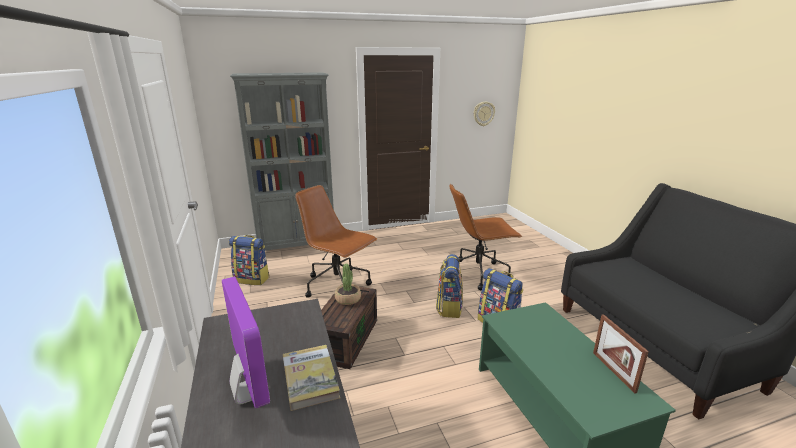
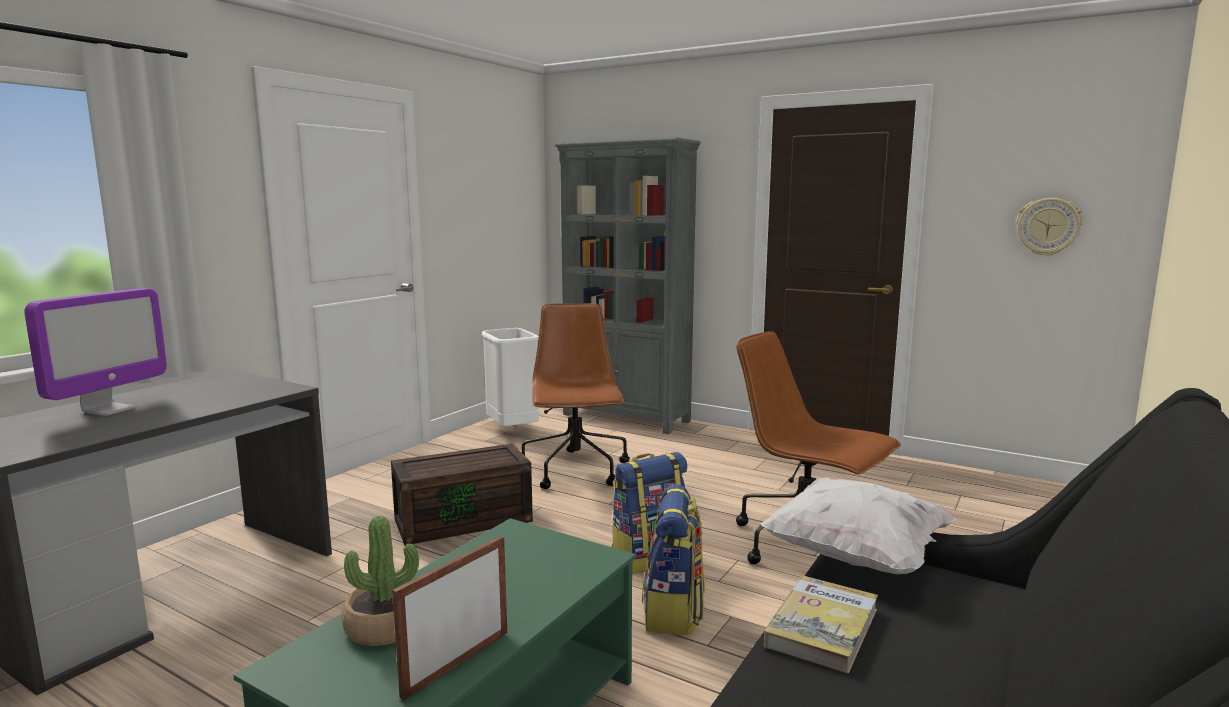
camera: 50 degrees right, 10 degrees down
(252, 279) = (513, 431): backpack -> white trash can
(310, 378) = (141, 421): book -> book (822, 627)
(348, 299) = (480, 457): potted plant -> potted plant (384, 627)
(591, 267) = (855, 556): none -> white pillow

